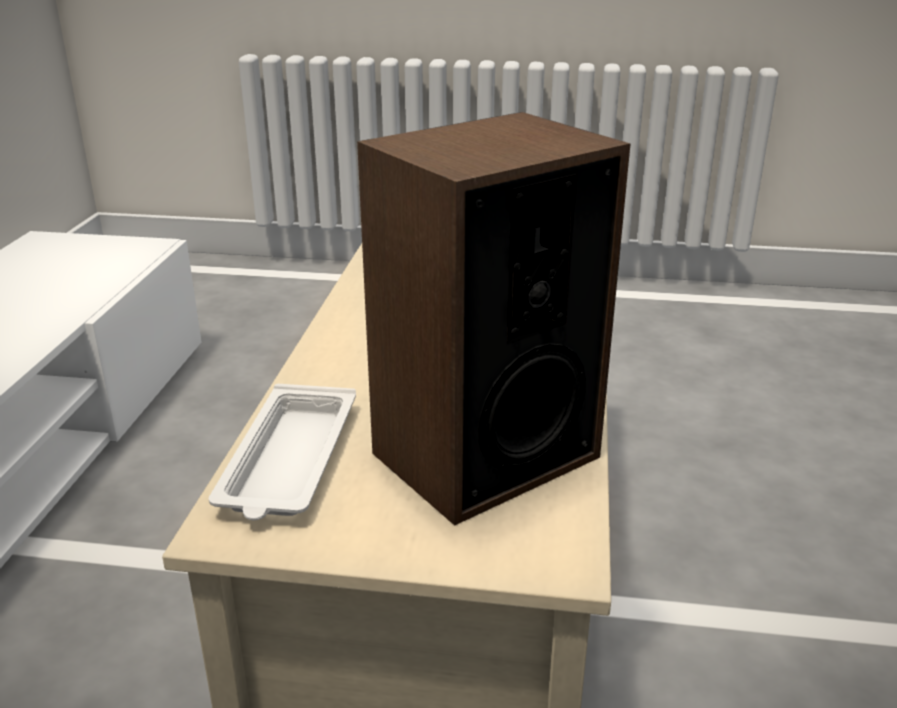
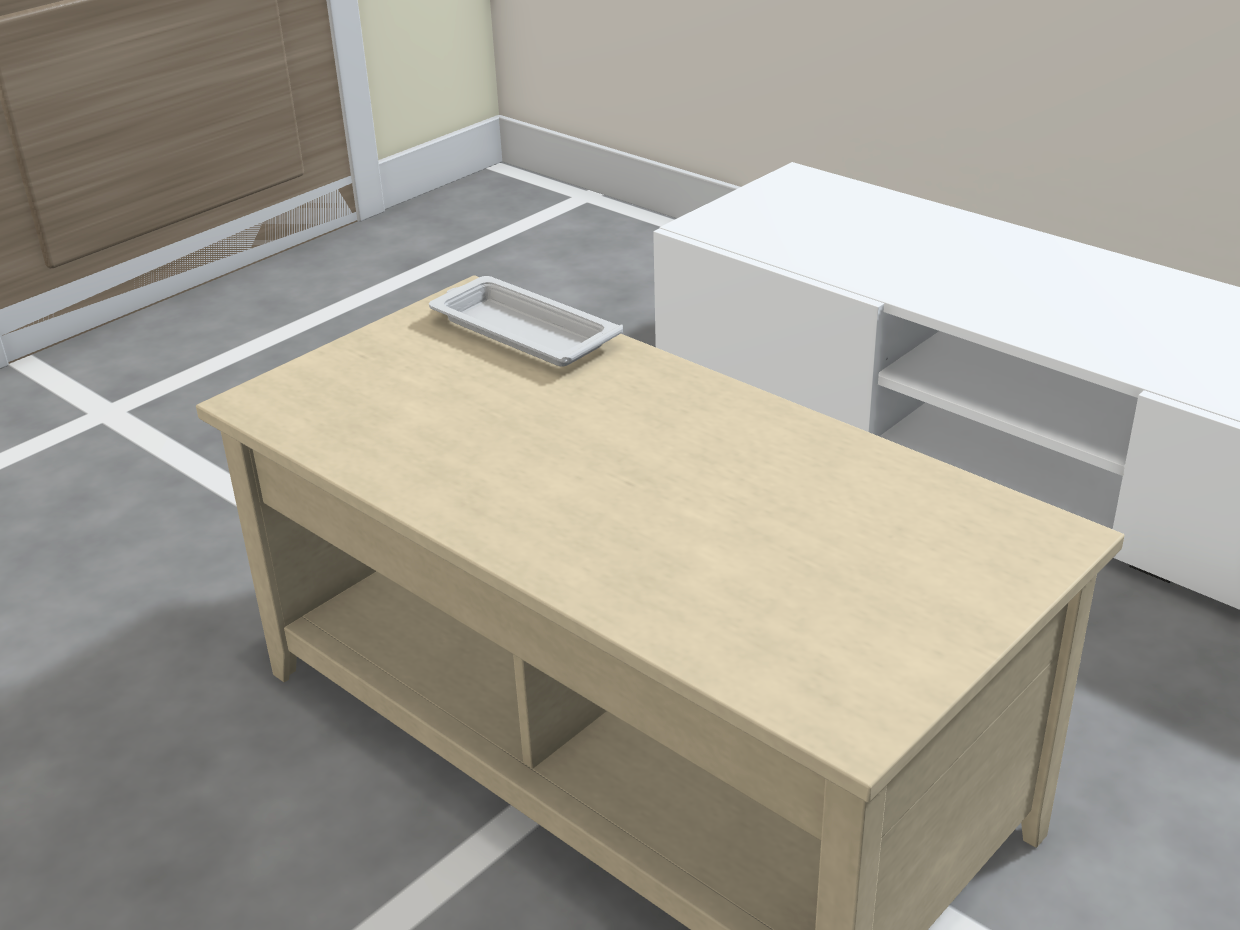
camera: 125 degrees right, 5 degrees up
(484, 455) = (411, 415): speaker -> none

